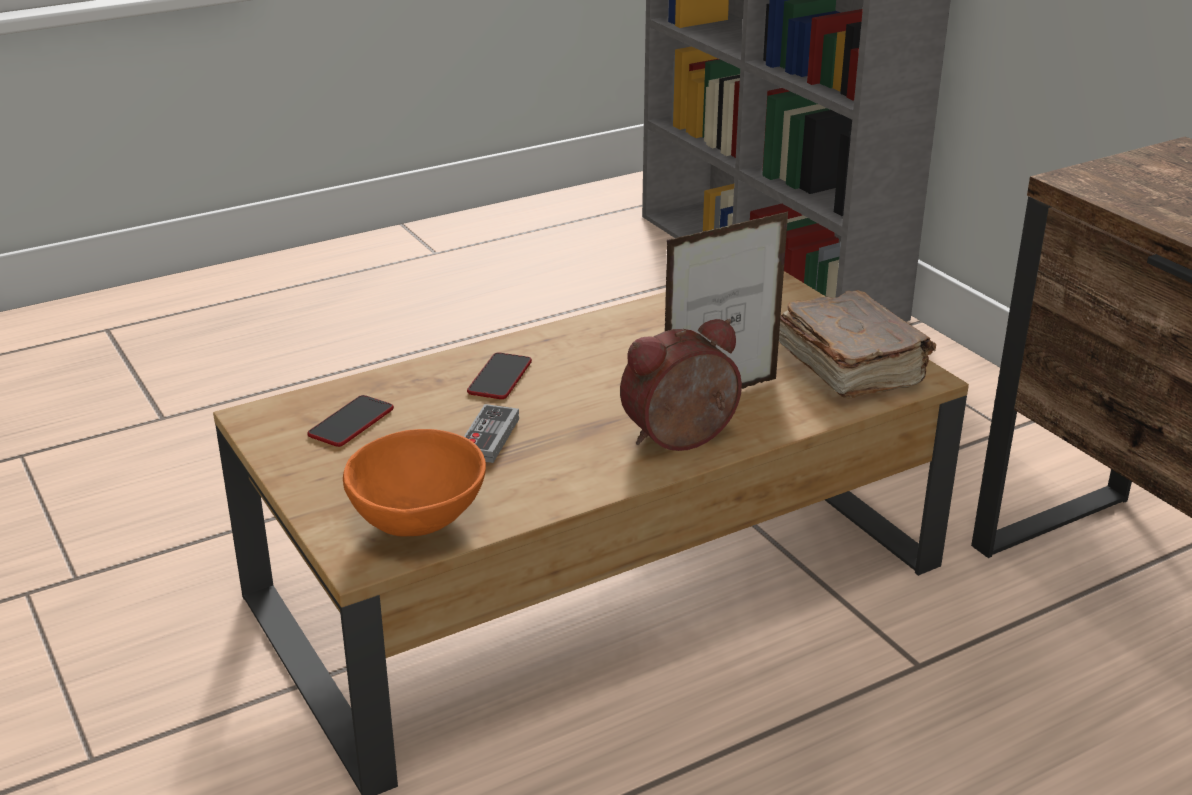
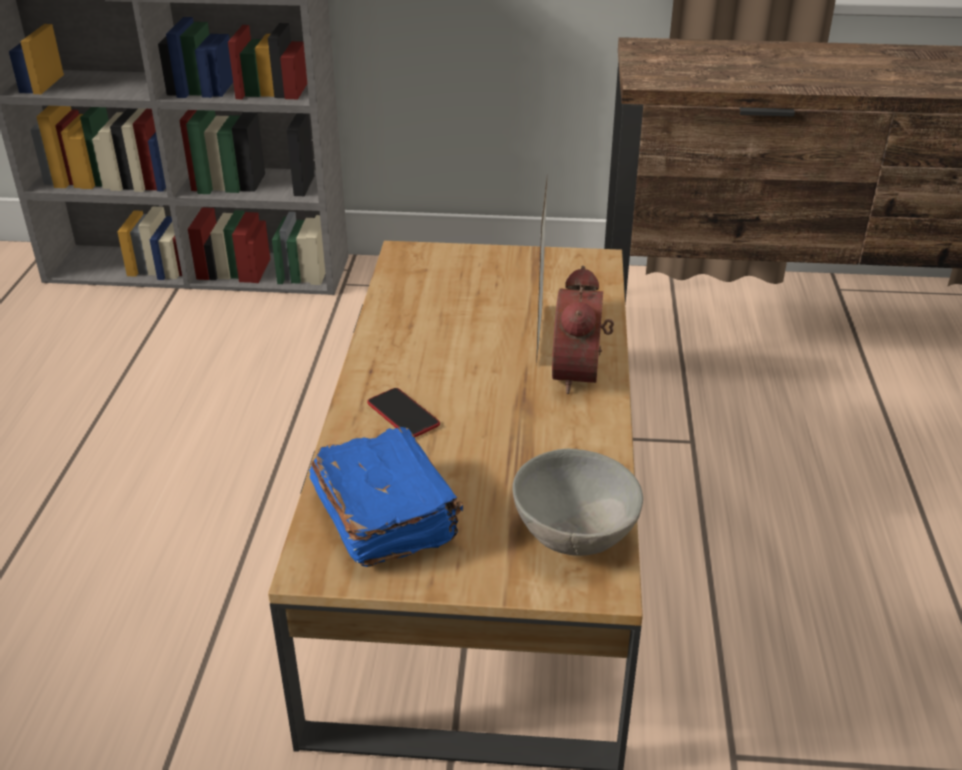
camera: 55 degrees left, 5 degrees up
(351, 422) = (385, 515): phone -> blue book
(420, 521) = (576, 534): orange bowl -> grey bowl
(489, 438) = (488, 454): game controller -> none
(849, 367) = (558, 276): brown book -> none

